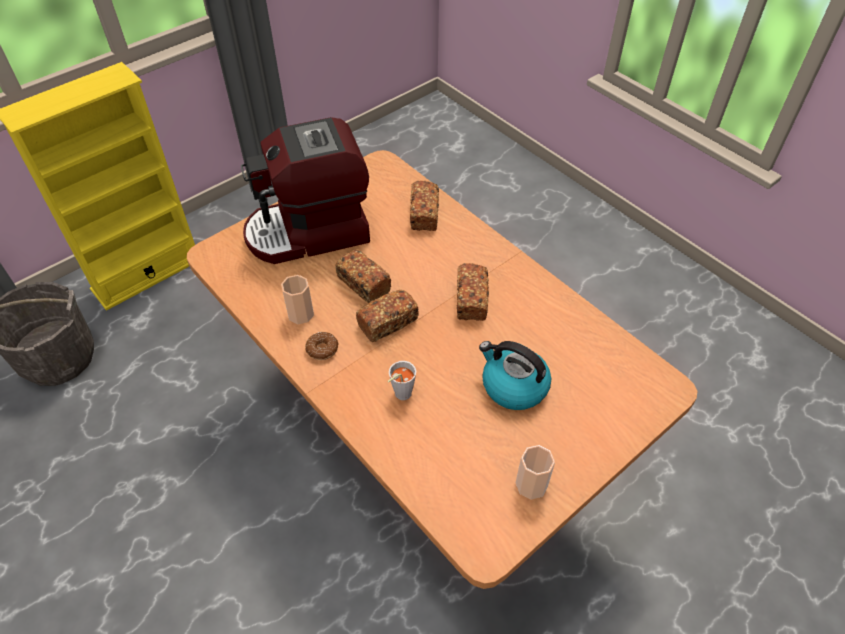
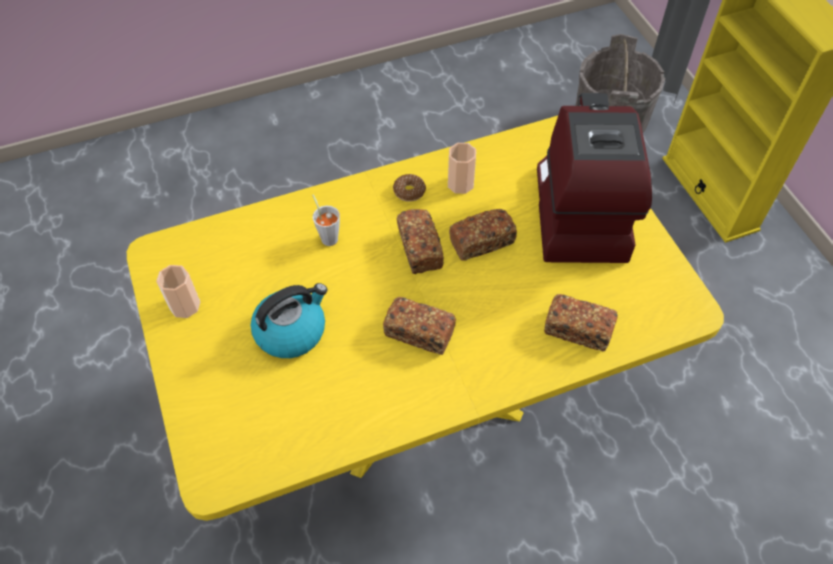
camera: 110 degrees right, 5 degrees up
(423, 432) = (418, 396): brown dining table -> yellow dining table

